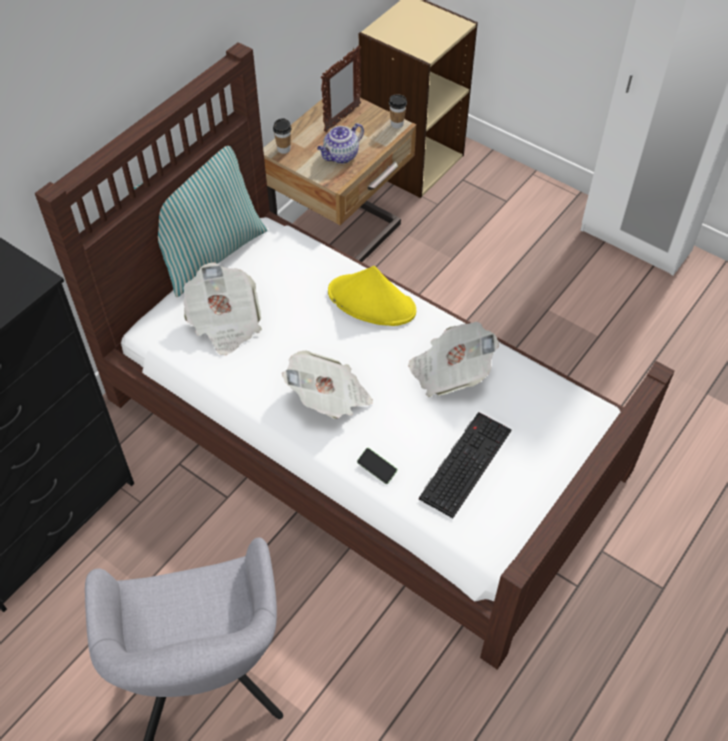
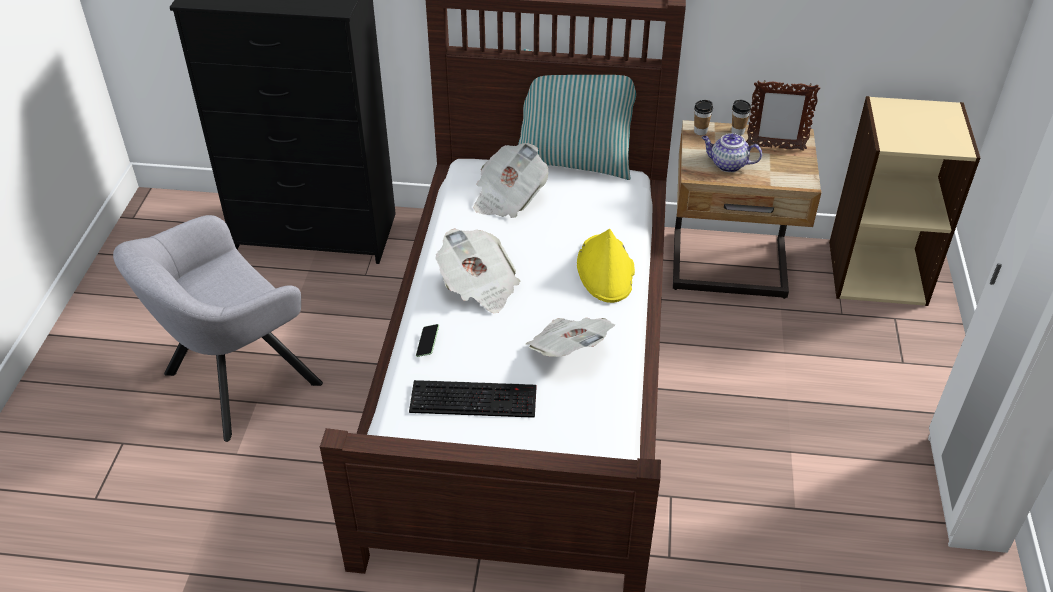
camera: 60 degrees right, 10 degrees down
(397, 124) = (806, 181): cup -> cup (737, 131)

